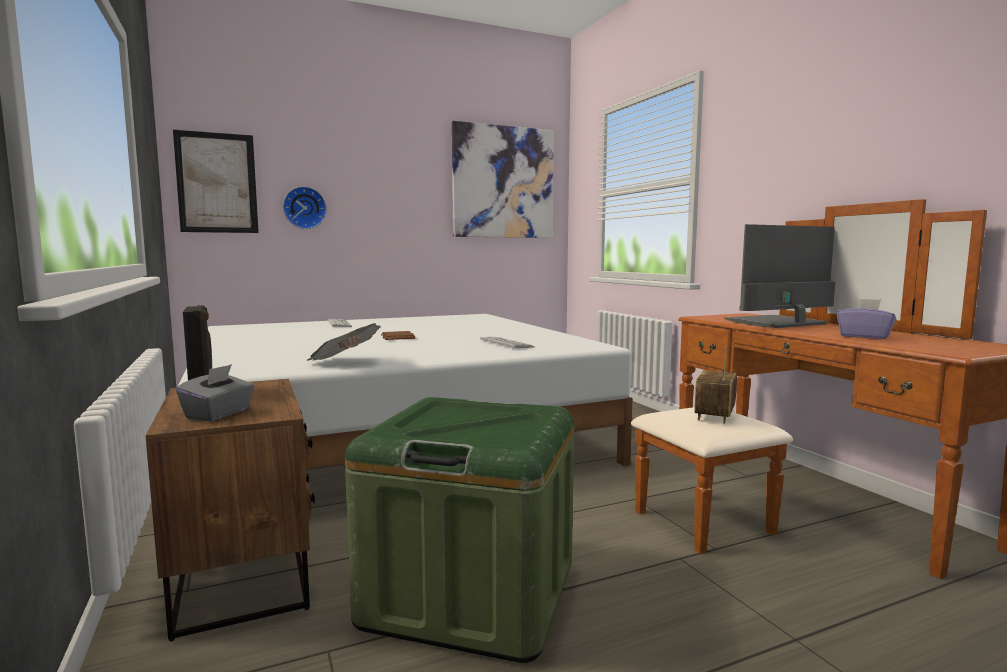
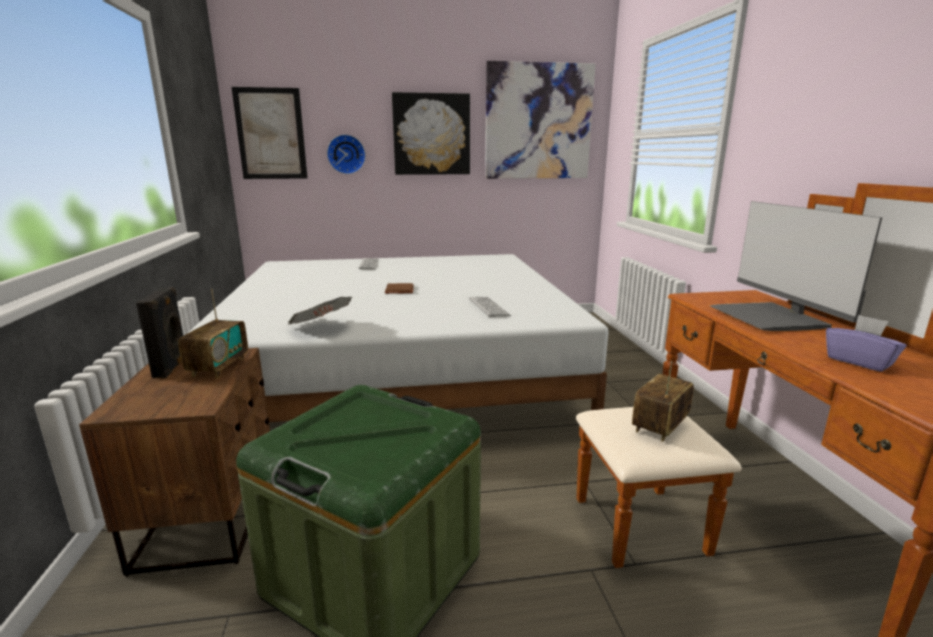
camera: 15 degrees right, 10 degrees up
(219, 414) = (157, 399): grey tissue box -> none
(261, 392) = (218, 367): none -> radio
(397, 190) = (431, 134): none -> picture
(775, 323) = (769, 318): monitor -> monitor turned 90 degrees counterclockwise

